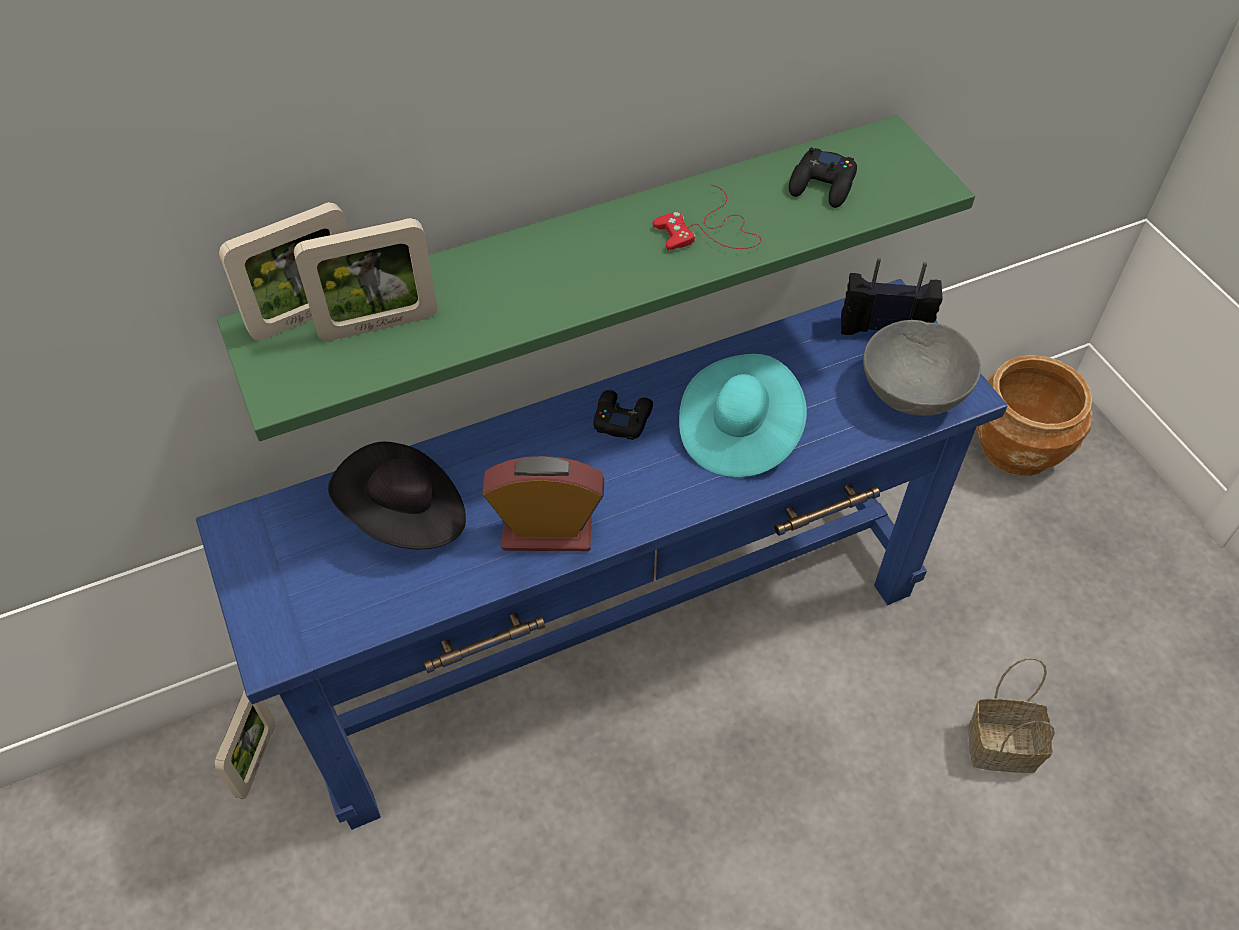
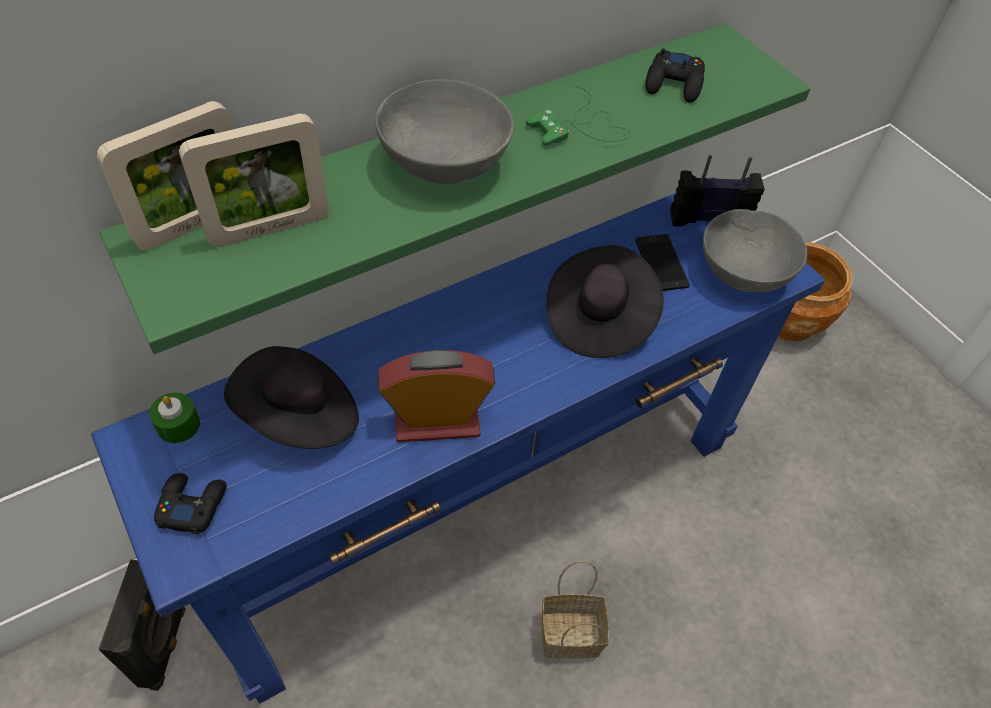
camera: 10 degrees left, 0 degrees up
(256, 760) = (165, 646): picture frame -> black speaker
(282, 516) = (178, 425): none -> green candle
(562, 265) = (445, 164): none -> grey bowl
(622, 418) = (492, 311): black game controller -> black game controller (192, 505)
(710, 231) = (580, 127): red game controller -> green game controller
(738, 434) = (598, 319): turquoise hat -> black hat
(820, 376) = (661, 263): none -> phone
(1003, 746) = (816, 569): basket -> basket (572, 634)

